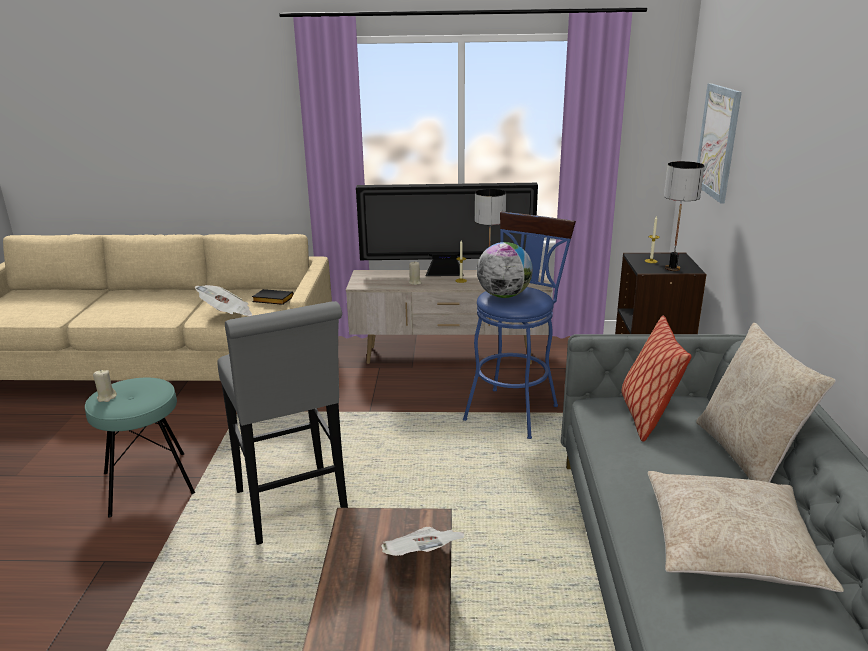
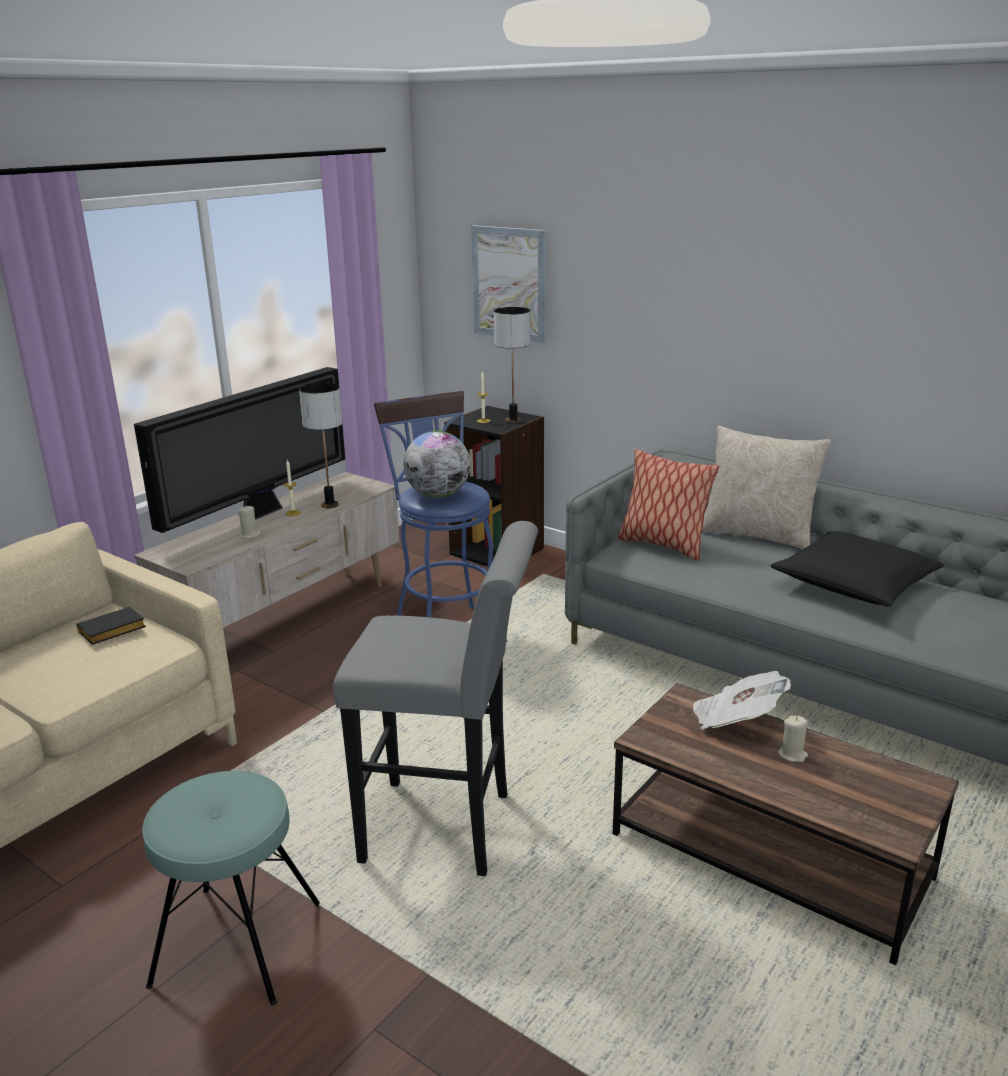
camera: 55 degrees left, 0 degrees up
(106, 397) = (195, 832): beige candle -> beige candle (792, 754)
(227, 314) = (90, 674): newspaper -> none
(729, 544) = (854, 583): beige pillow -> black pillow

